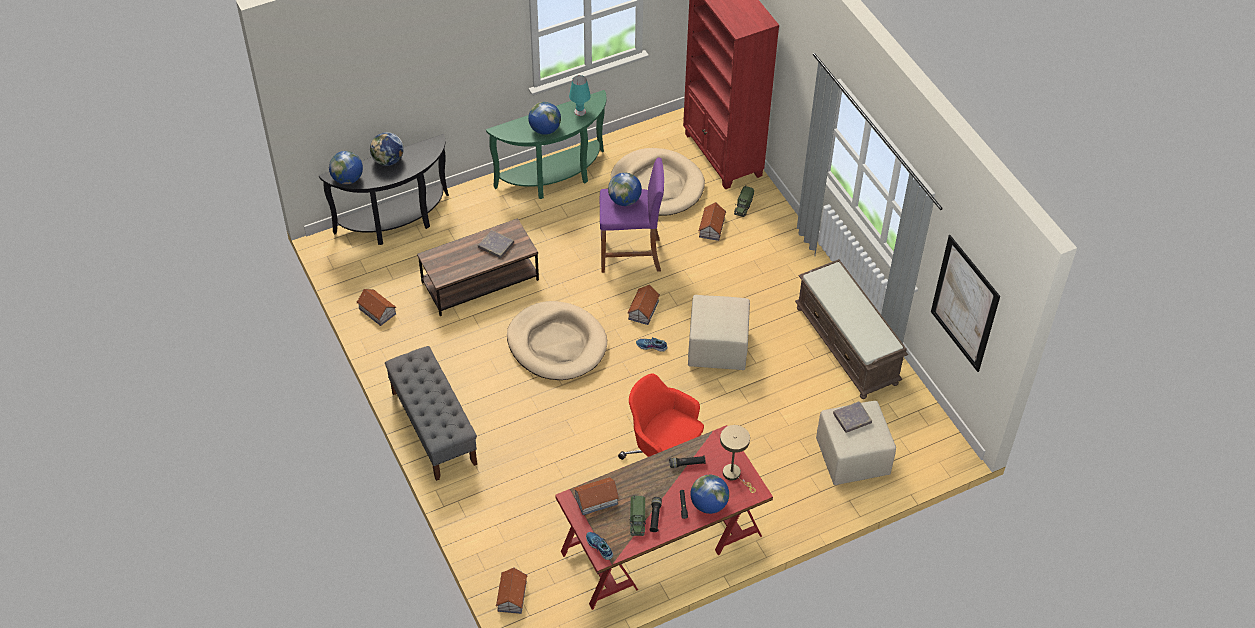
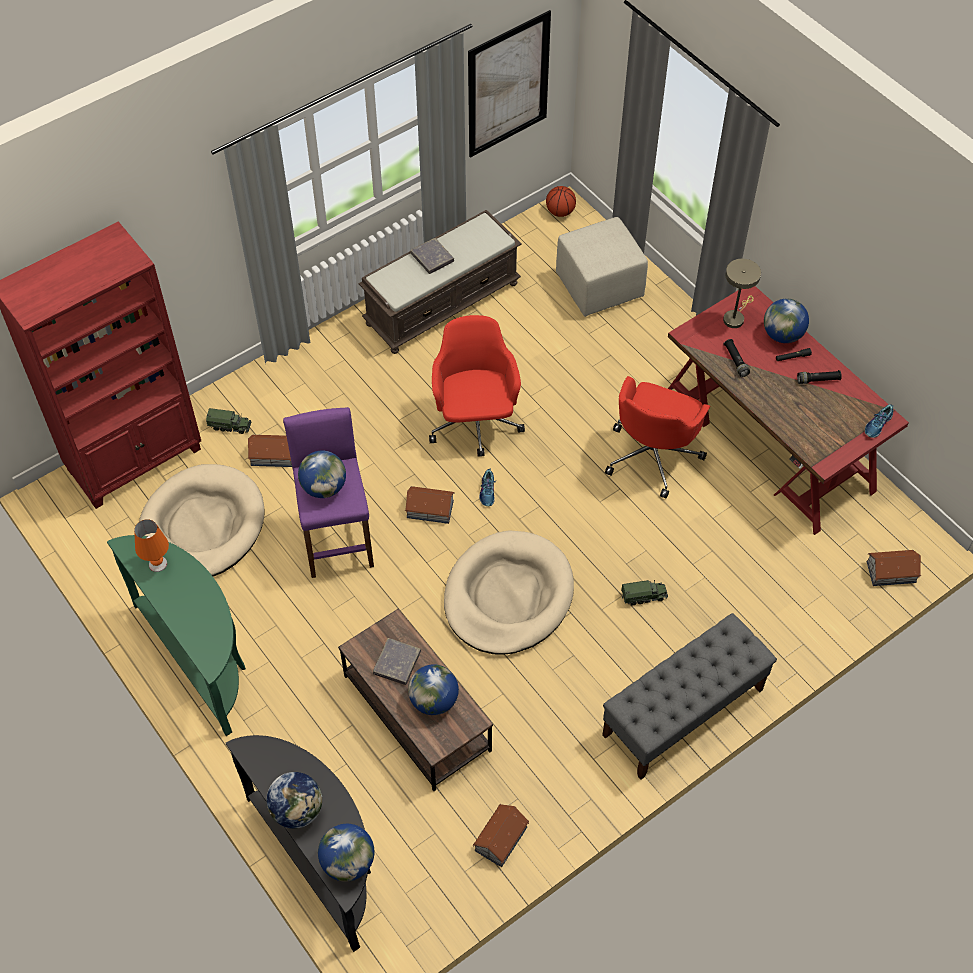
camera: 100 degrees left, 5 degrees up
(545, 129) = (202, 602): globe -> globe (434, 700)
(580, 111) = (158, 563): turquoise table lamp -> orange table lamp
(595, 499) = (816, 439): toy house -> none
(637, 520) = (829, 395): toy truck -> toy truck (644, 596)
(718, 349) = (475, 423): beige ottoman -> red office chair
(852, 418) = (593, 251): grey book -> grey book (432, 258)
(946, 445) = (560, 212): none -> basketball

